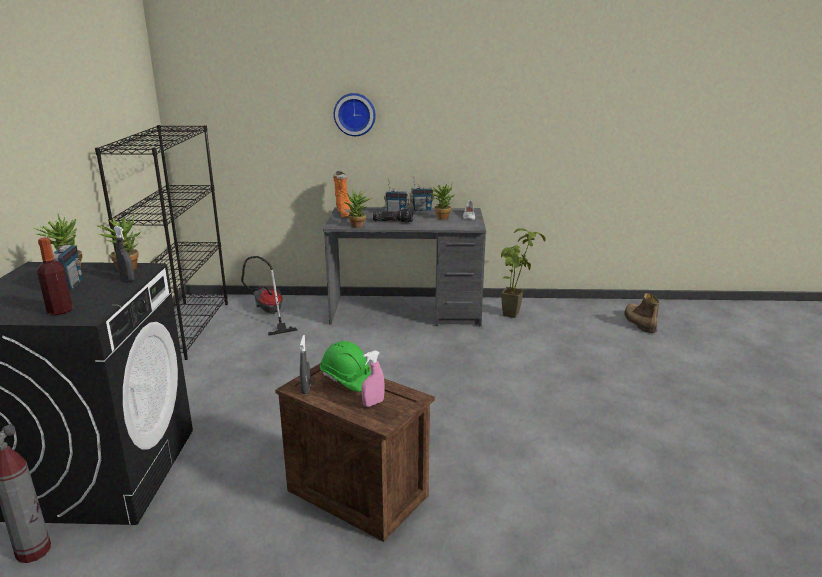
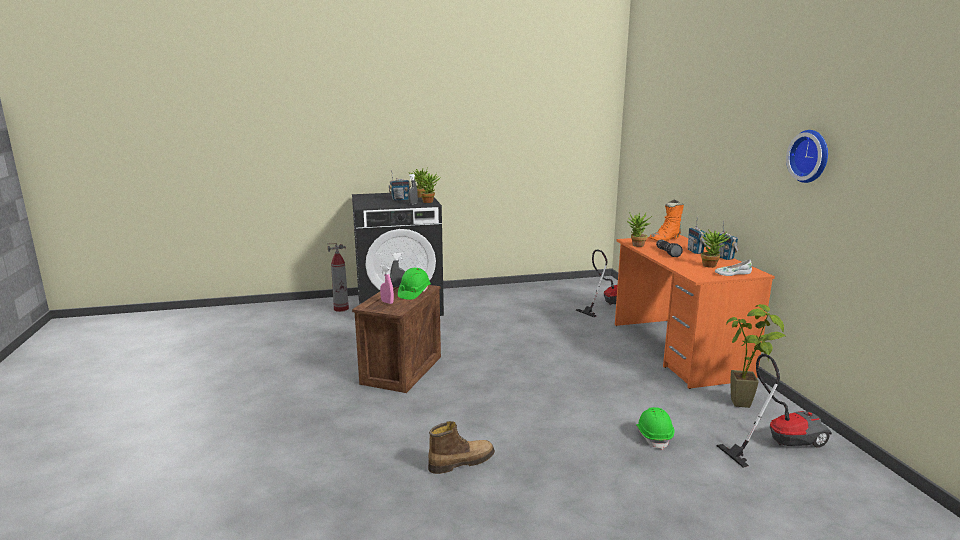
camera: 75 degrees right, 5 degrees down
(60, 311) = (369, 203): bottle -> none
(185, 328) = (560, 287): black bookcase -> none
(355, 114) = (705, 151): wall clock -> wall clock (811, 156)
(406, 311) = (678, 350): grey desk -> orange desk
(554, 360) = (654, 436): none -> green hard hat
(568, 319) = (778, 442): none -> vacuum cleaner
(638, 323) = (841, 502): boot -> boot (461, 462)

